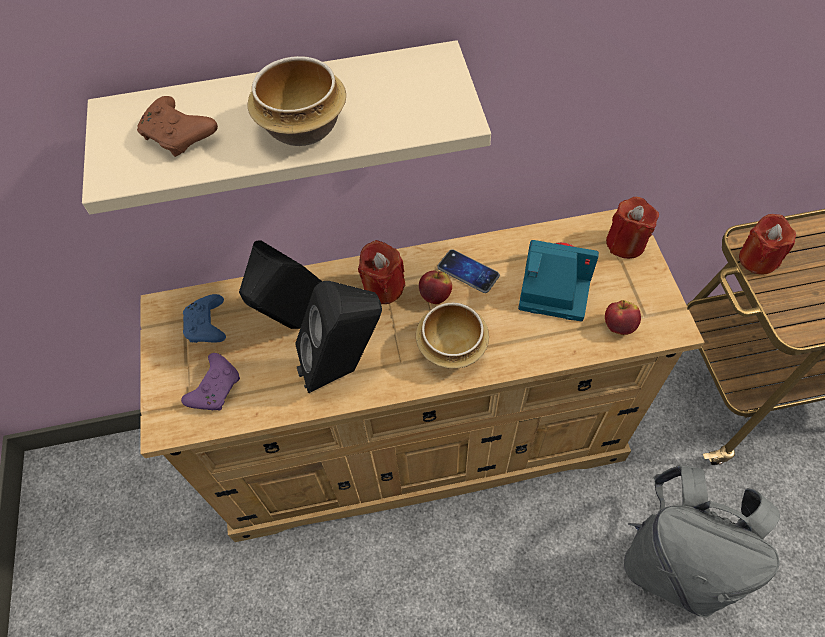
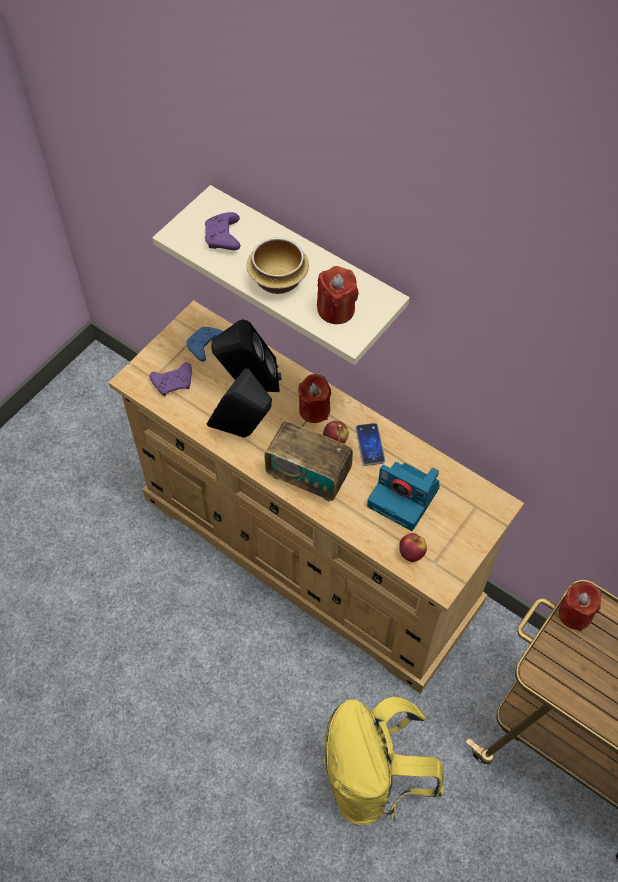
camera: 45 degrees right, 0 degrees up
(179, 136) = (223, 238): brown game controller -> purple game controller
(452, 347) = (308, 475): bowl -> radio
(552, 286) = (405, 497): camera -> camera turned 150 degrees clockwise
(625, 243) = (482, 516): red candle -> red candle (336, 309)
(674, 562) = (372, 778): grey backpack -> yellow backpack

